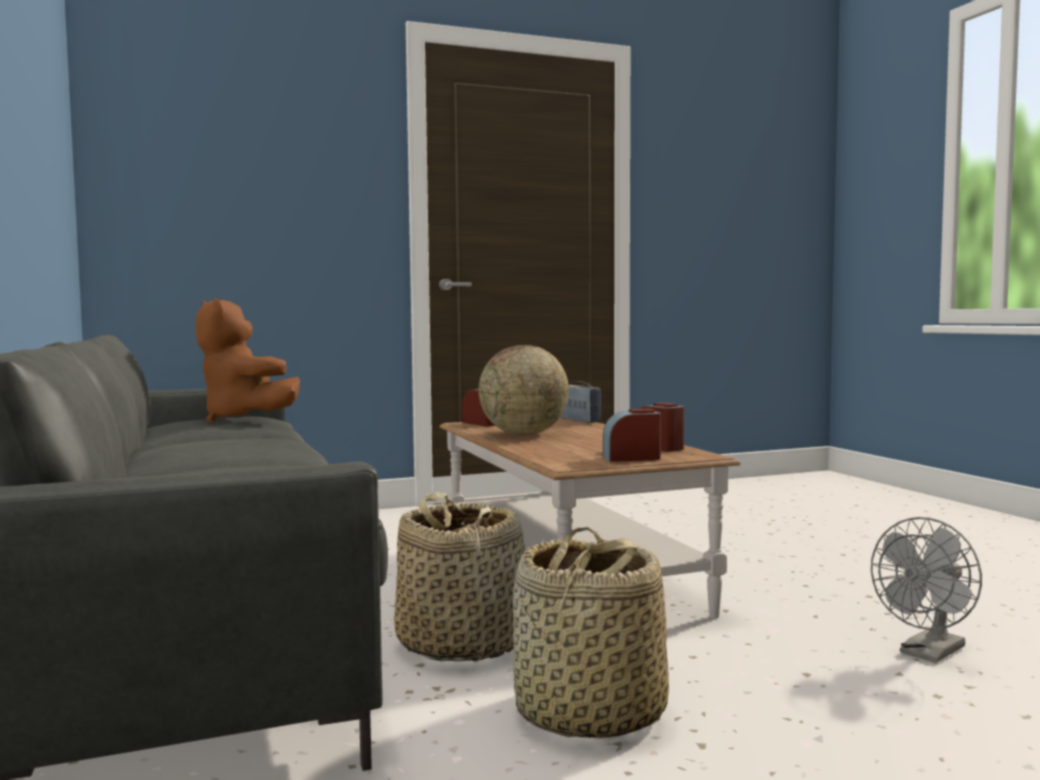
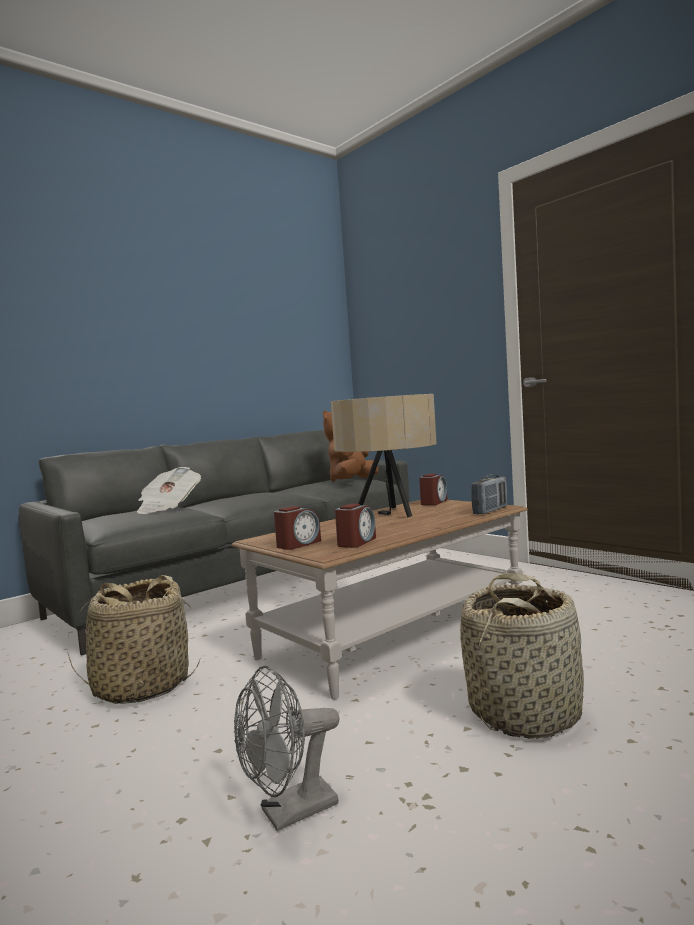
camera: 70 degrees right, 0 degrees up
(234, 467) = (168, 508): none -> newspaper
(460, 642) = (240, 635): basket -> basket (525, 712)
(524, 434) = (389, 515): globe -> beige table lamp
(632, 458) = (298, 544): alarm clock -> alarm clock turned 75 degrees clockwise
(928, 653) = (289, 813): grey fan -> grey fan turned 60 degrees counterclockwise

